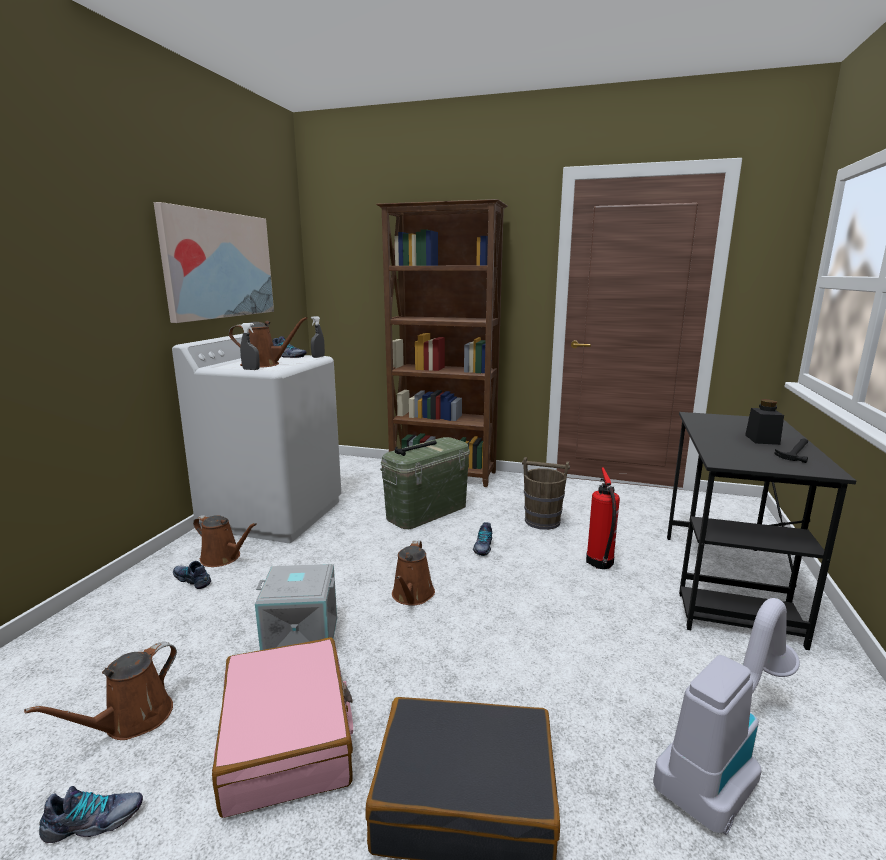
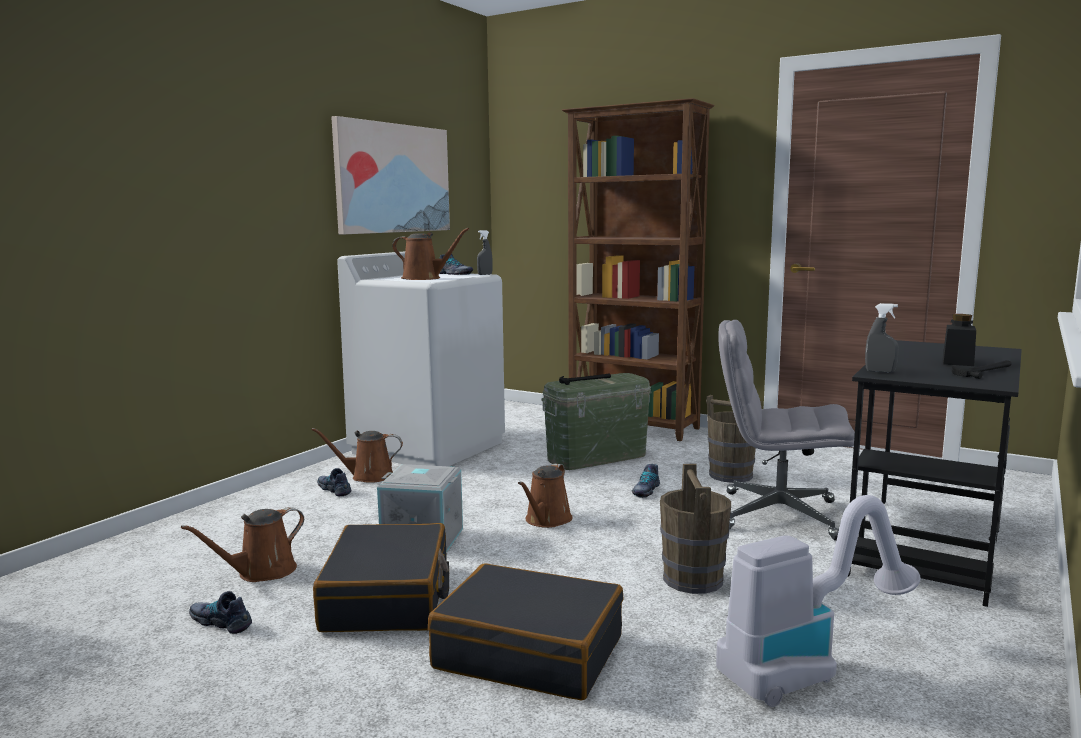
camera: 15 degrees right, 5 degrees down
(93, 822) = (221, 622): shoe -> shoe turned 150 degrees counterclockwise
(223, 558) = (368, 476): brown watering can -> brown watering can turned 135 degrees clockwise
(251, 369) = (409, 281): grey spray bottle -> grey spray bottle (880, 371)
(288, 737) = (388, 597): pink suitcase -> black suitcase
(571, 655) = (693, 579): none -> brown bucket
(600, 563) = (777, 515): fire extinguisher -> grey office chair

